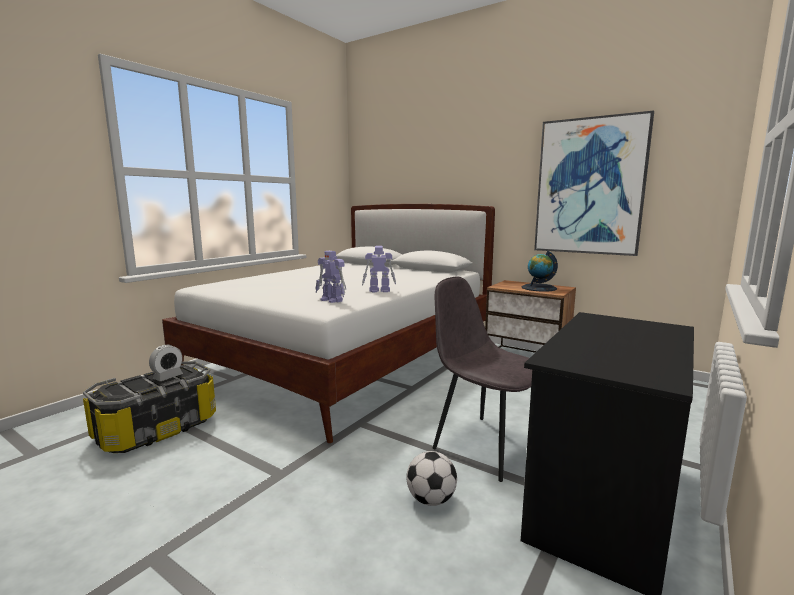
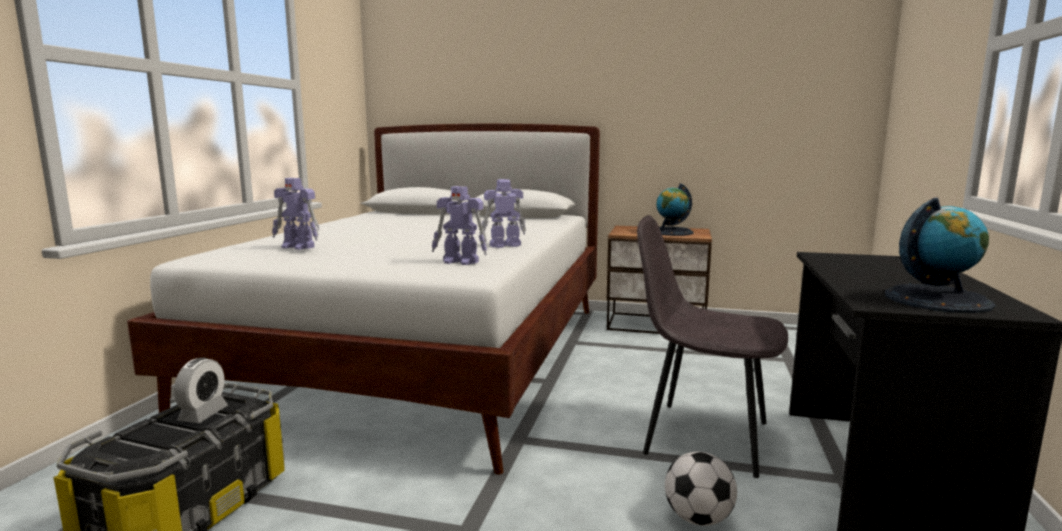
camera: 20 degrees left, 0 degrees up
(255, 283) = (298, 247): none -> toy robot
(589, 187) = (722, 101): picture -> none
(614, 362) = (937, 299): none -> globe

